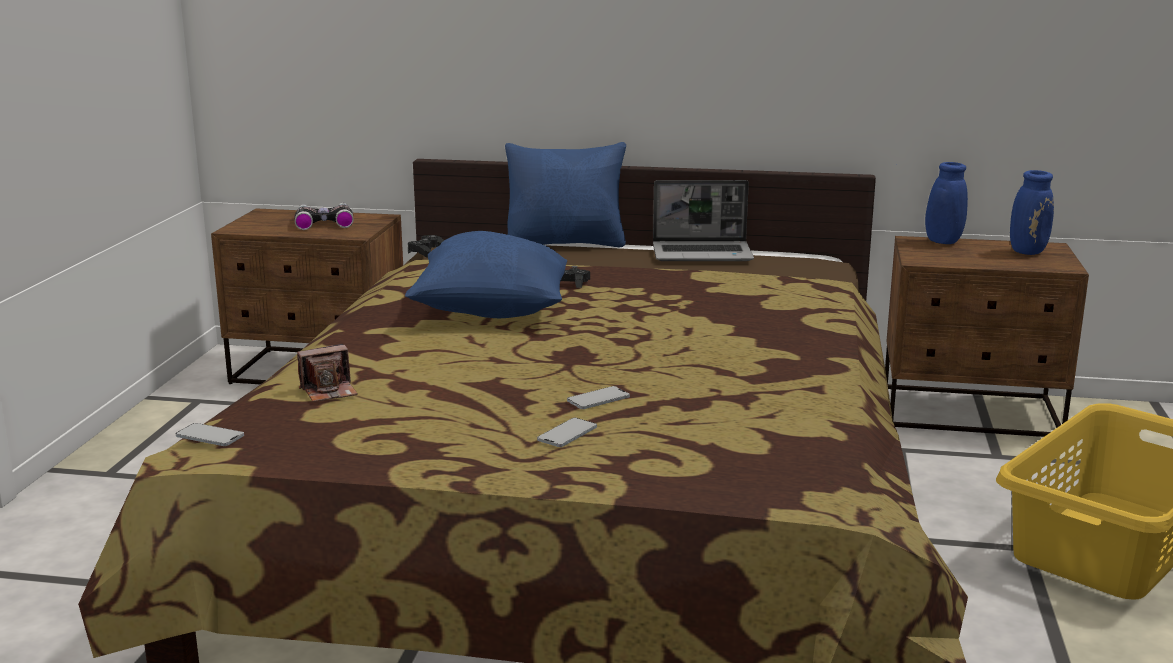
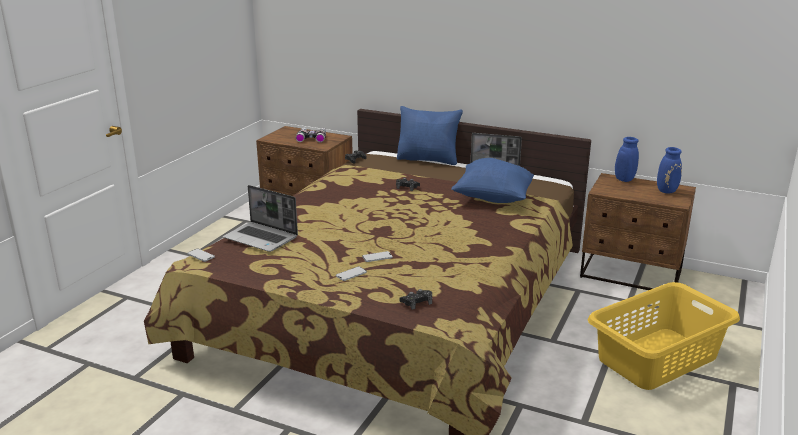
camera: 15 degrees right, 5 degrees up
(329, 391) = (262, 238): camera -> laptop
(491, 312) = (360, 201): blue pillow -> blue pillow (492, 198)
(739, 468) = (416, 302): none -> black game controller

